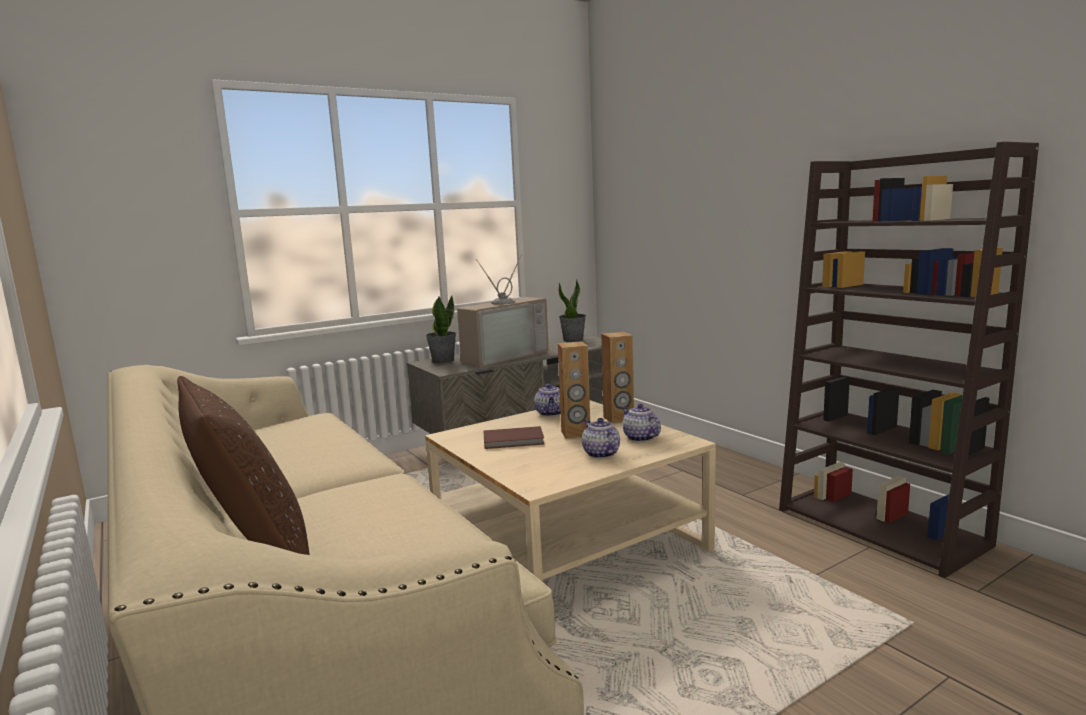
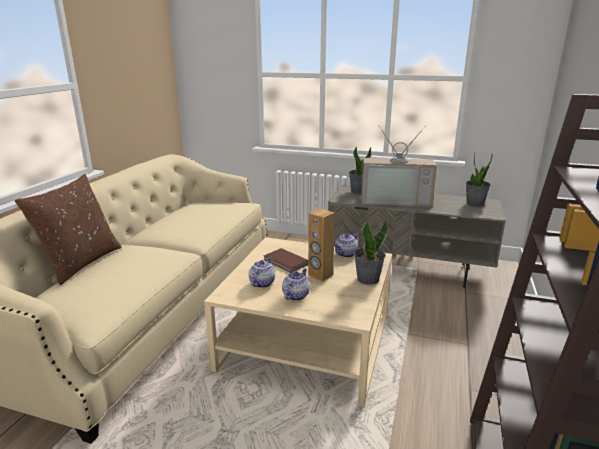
camera: 50 degrees right, 10 degrees up
(618, 419) = (367, 278): brown speaker -> potted plant
(639, 437) = (341, 298): teapot -> teapot (262, 283)

